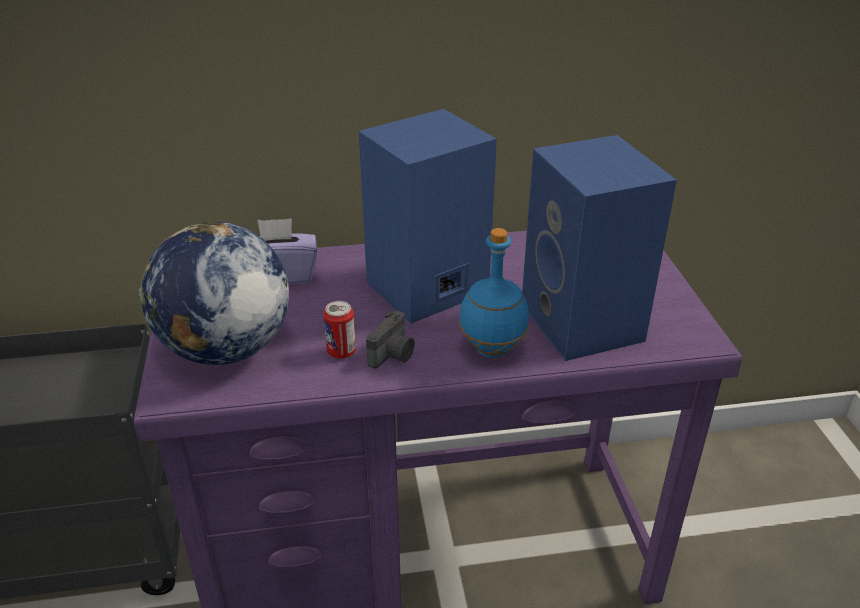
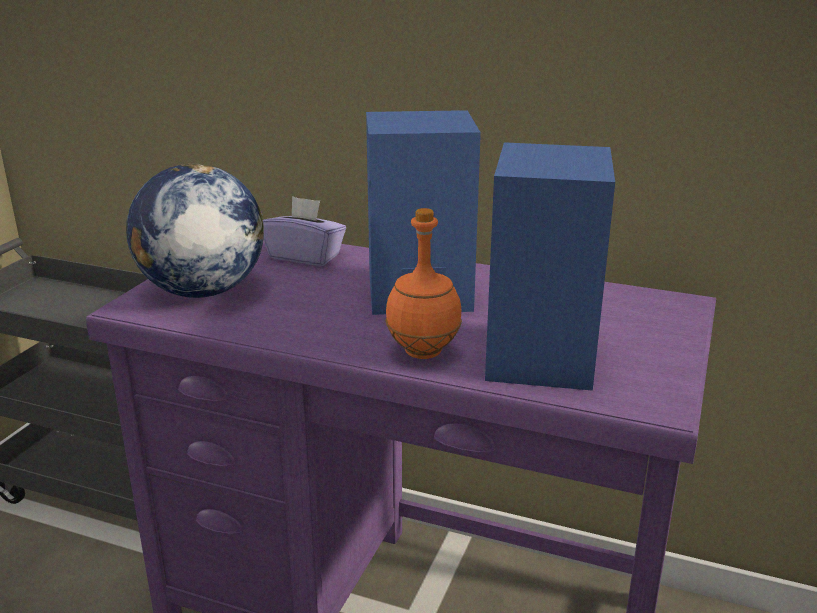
camera: 30 degrees right, 10 degrees down
(341, 352) = (288, 317): can -> none
(393, 355) = (328, 331): camera -> none
(493, 349) = (424, 352): blue bottle -> orange bottle

